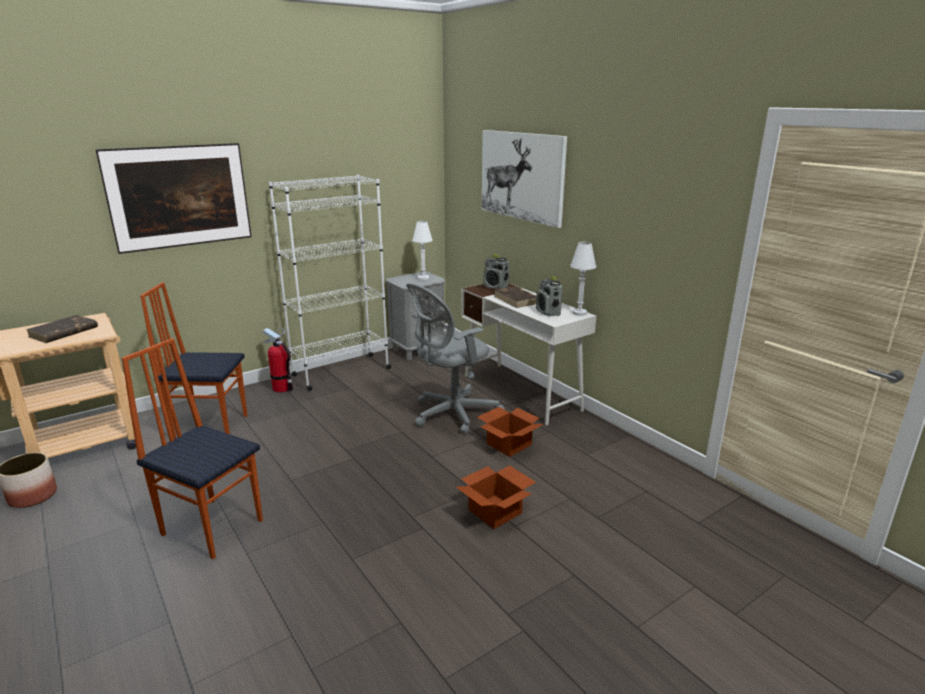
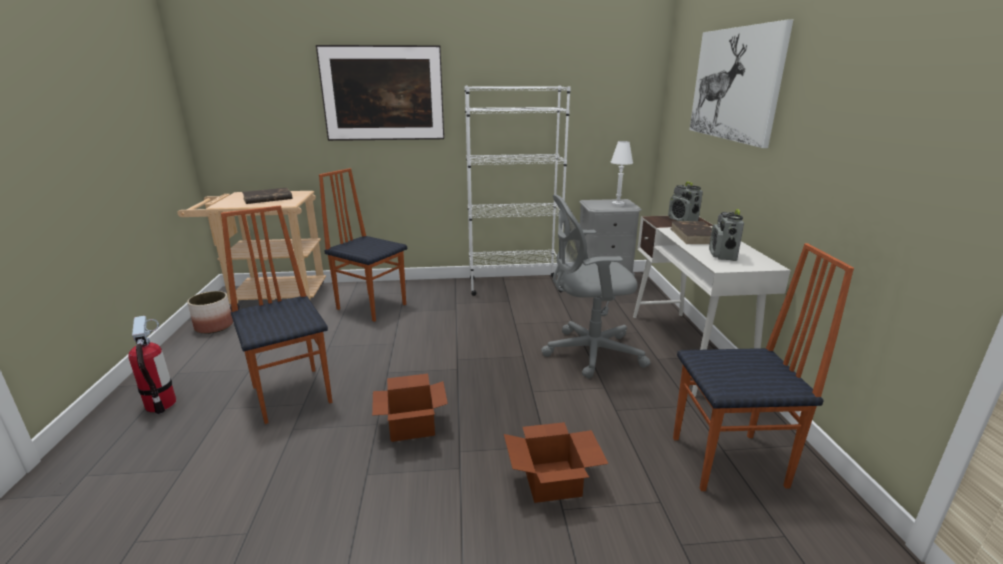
camera: 30 degrees right, 0 degrees up
(282, 388) = (453, 288): fire extinguisher -> fire extinguisher (161, 404)
(508, 444) = (629, 404): cardboard box -> cardboard box (412, 424)
(579, 313) = (767, 263): white table lamp -> none
(595, 460) = (729, 463): none -> chair

